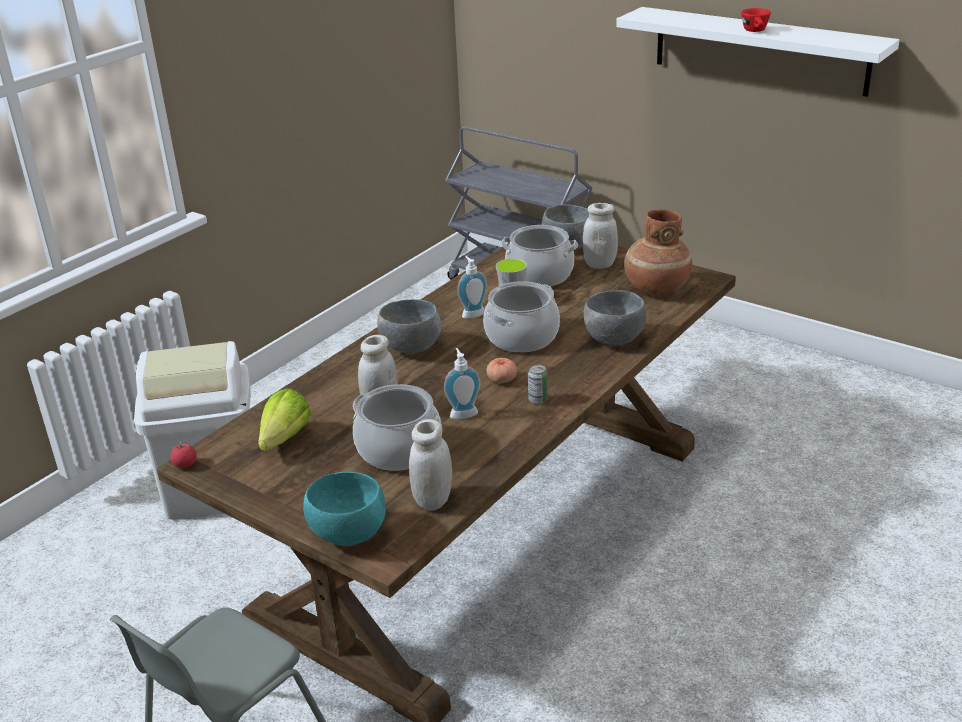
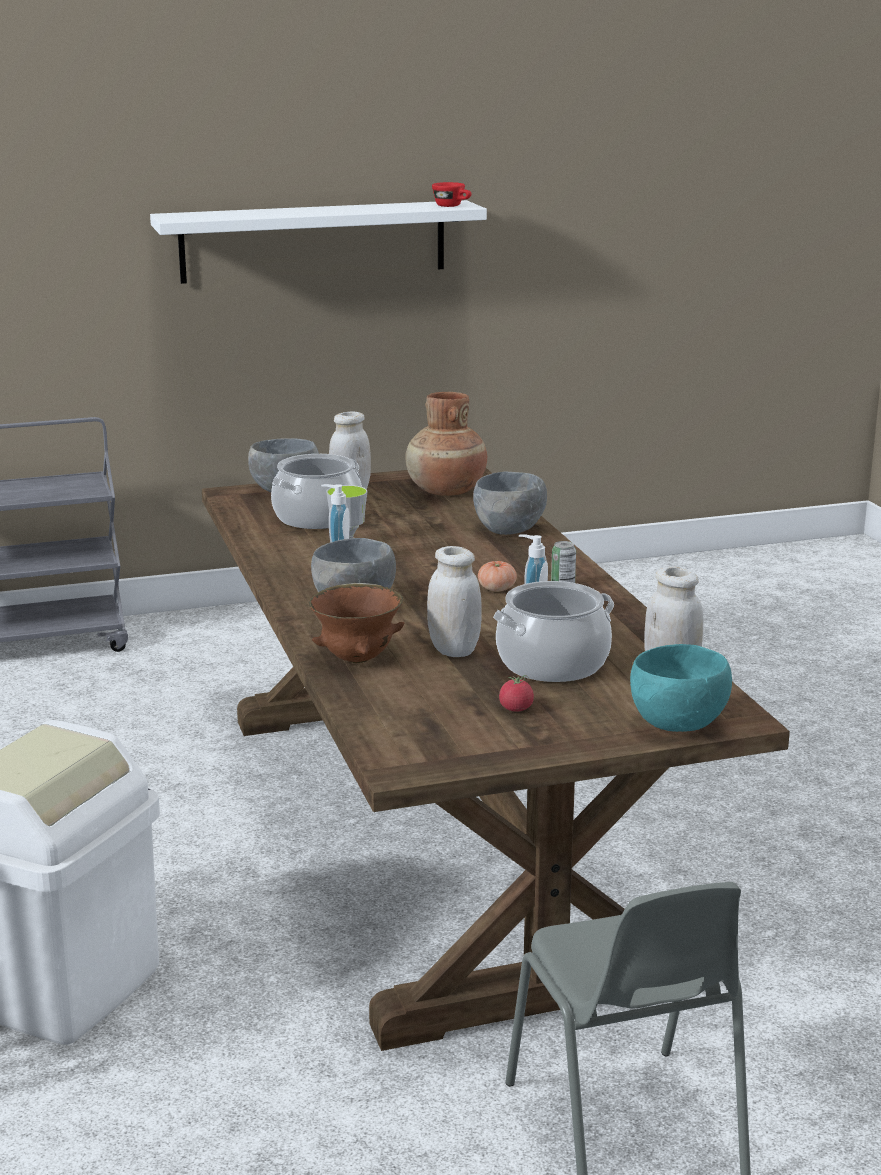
camera: 55 degrees left, 10 degrees down
(185, 464) = (395, 773): tomato -> tomato (516, 709)
(280, 443) = (438, 713): lettuce -> none
(332, 385) = (358, 659): none -> brown bowl
(521, 337) = (429, 559): cooking pot -> none
(756, 31) = (335, 211): red cup -> red cup (452, 206)

